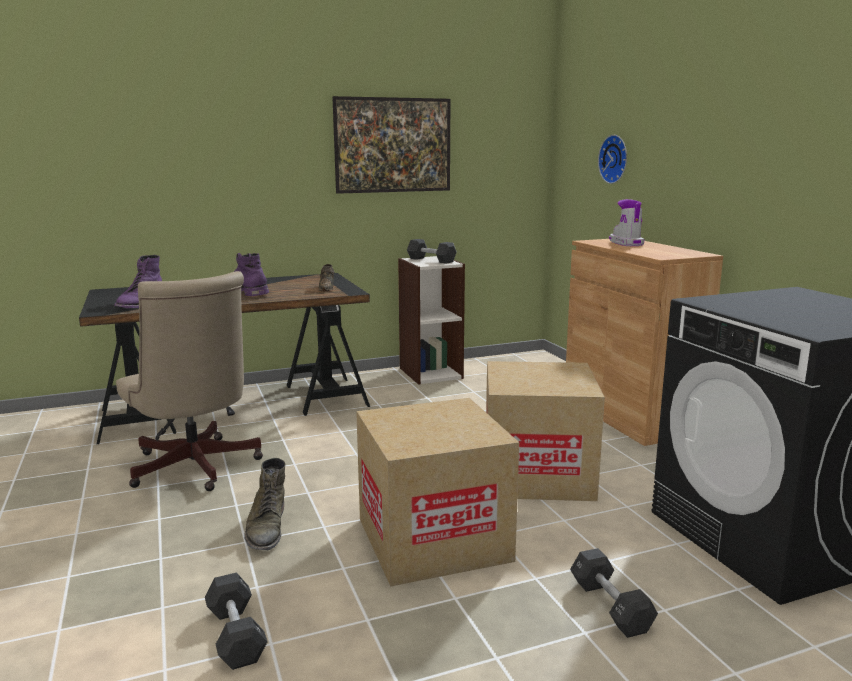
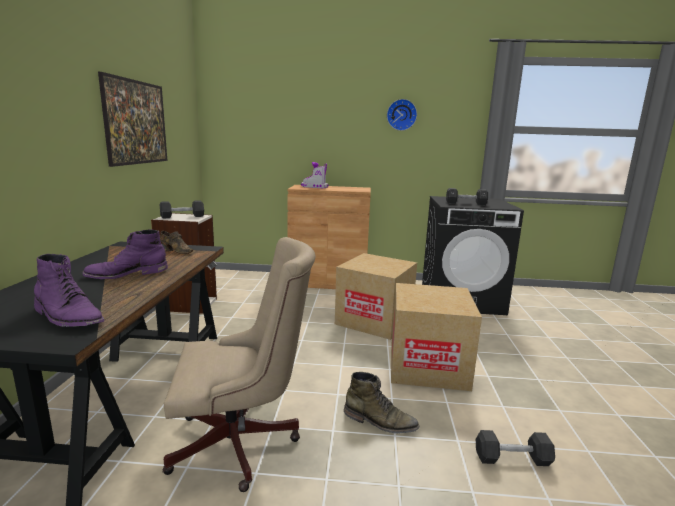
camera: 65 degrees left, 0 degrees up
(610, 606) = (502, 343): black dumbbell -> black dumbbell (466, 203)
(615, 159) = (273, 138): wall clock -> wall clock (401, 115)

